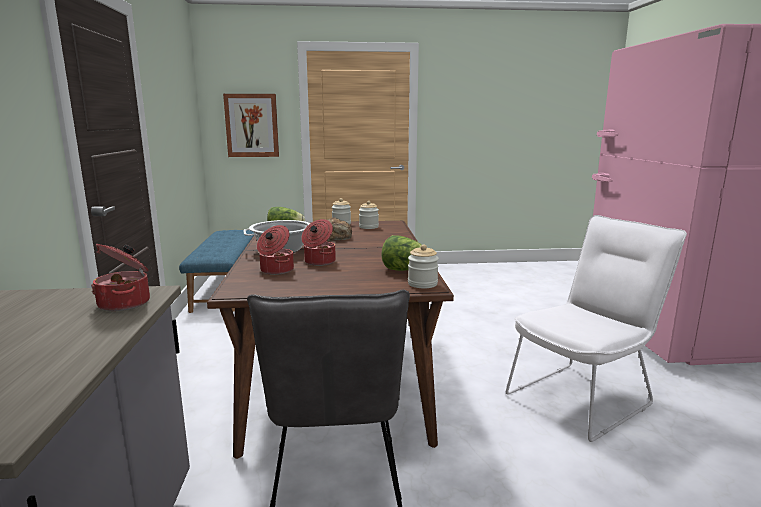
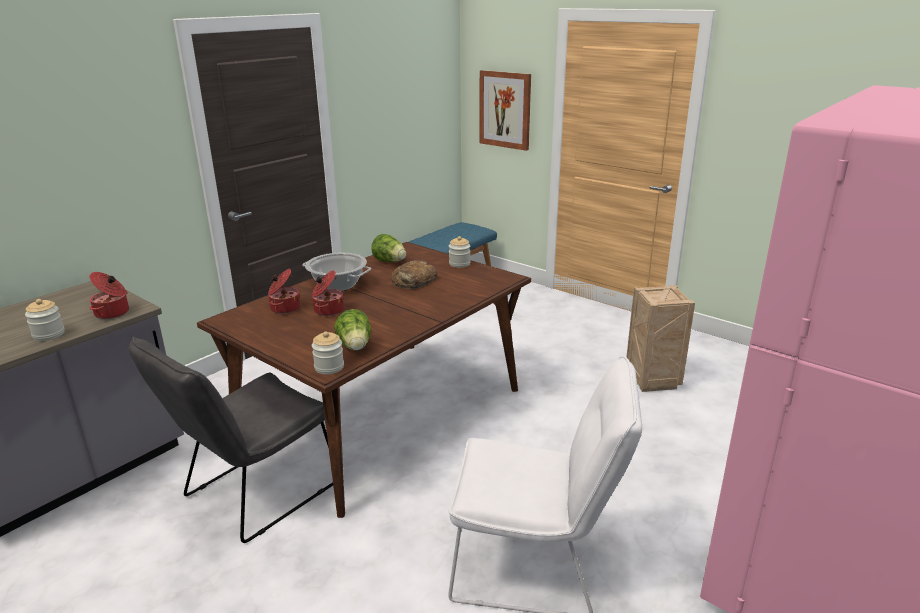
camera: 45 degrees right, 10 degrees up
(368, 227) = (470, 277): jar -> jar (49, 334)
(459, 291) = (653, 381): none -> crate

